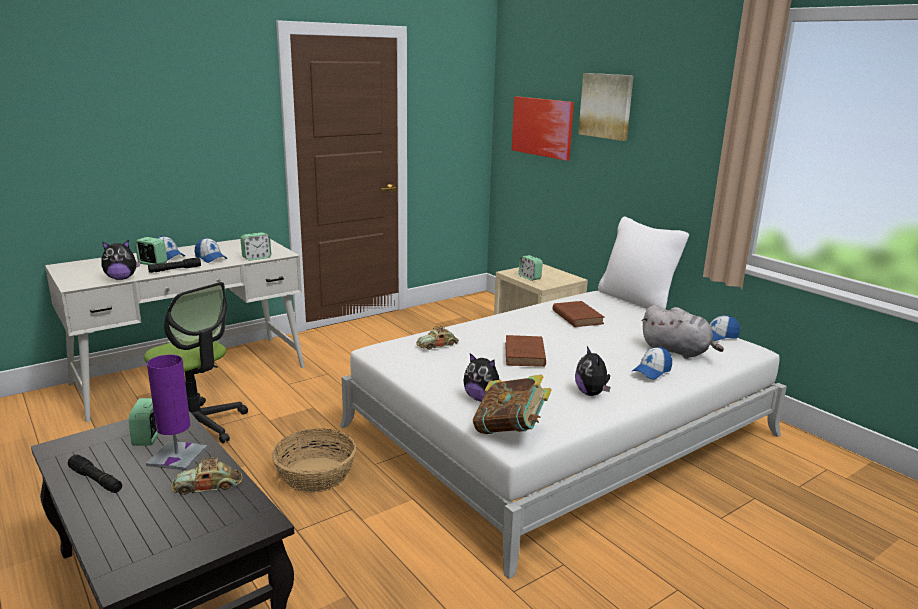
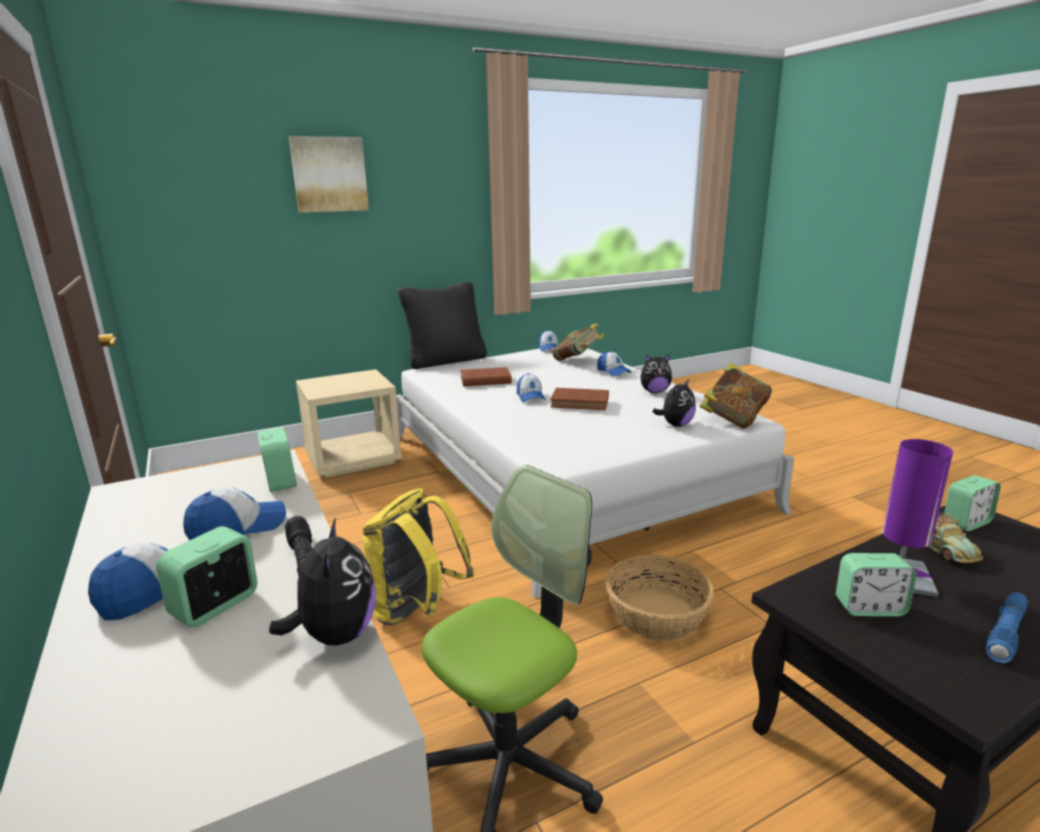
camera: 80 degrees left, 0 degrees up
(96, 480) = (1006, 633): black flashlight -> blue flashlight
(328, 388) = (416, 611): none -> yellow backpack
(437, 345) = (544, 436): toy car -> none
(530, 277) = (348, 387): alarm clock -> alarm clock (966, 522)
(533, 335) = (530, 397): none -> cap
(542, 127) = (222, 213): picture -> none
(637, 300) = (446, 361): white pillow -> black pillow
(677, 352) = (577, 361): grey plush toy -> book

